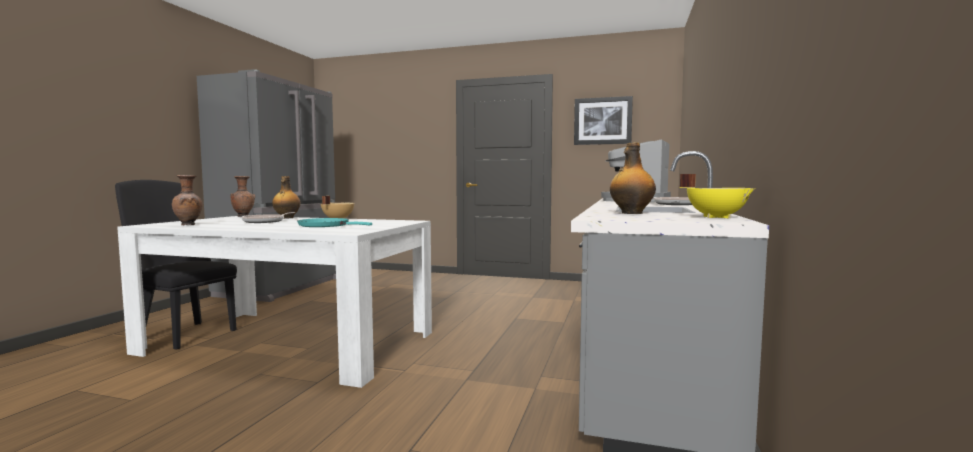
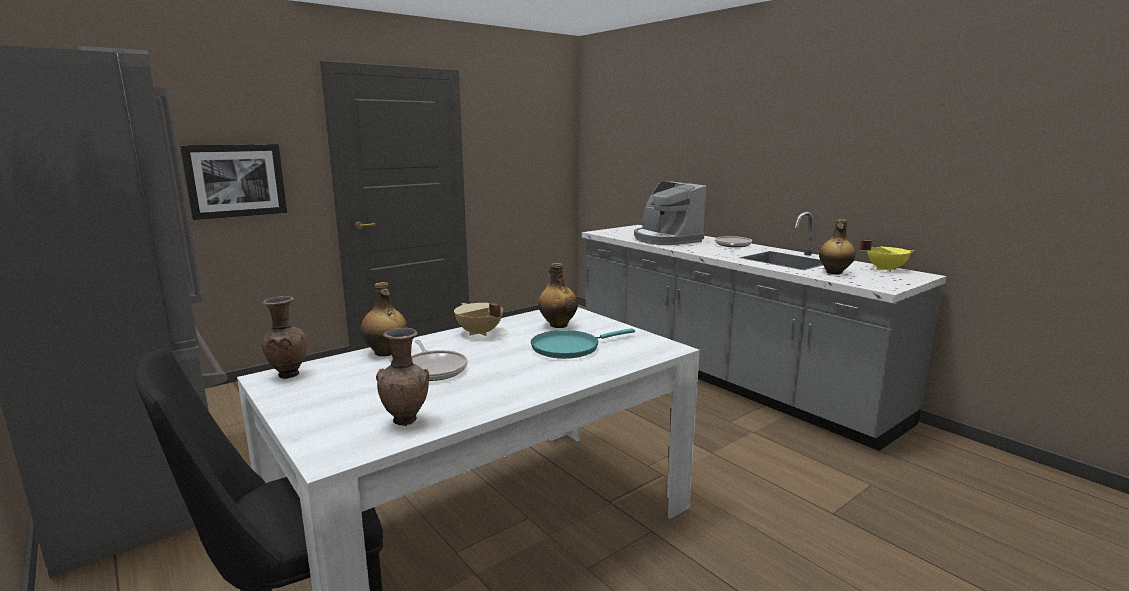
camera: 55 degrees left, 10 degrees up
(373, 222) = (558, 325): none -> bottle
(602, 121) = (514, 134): picture -> picture (236, 180)

